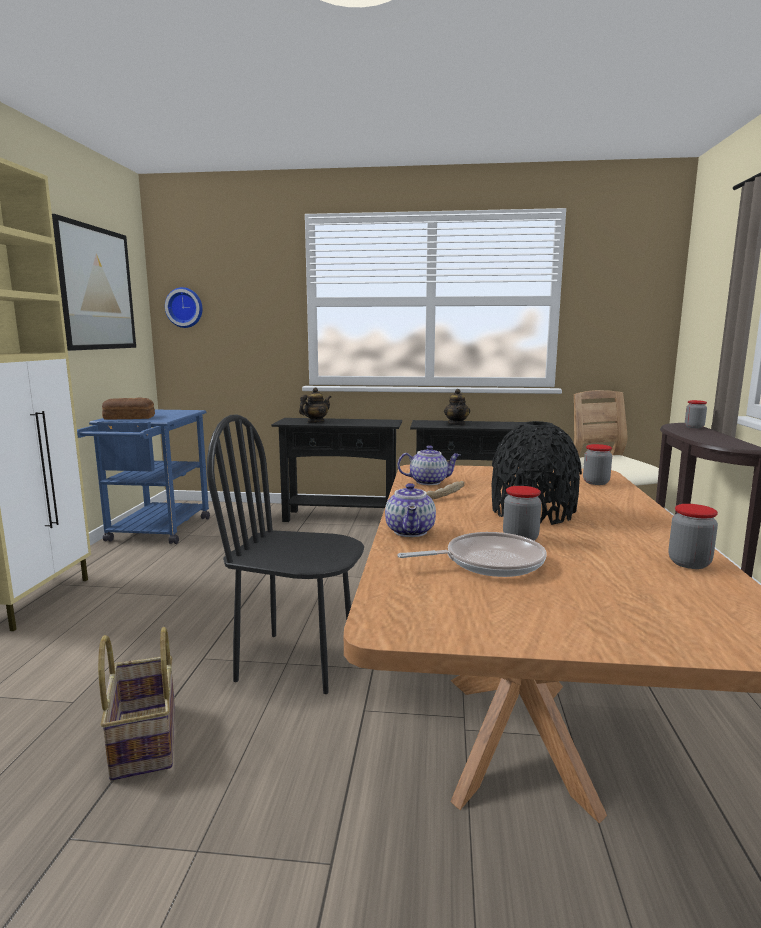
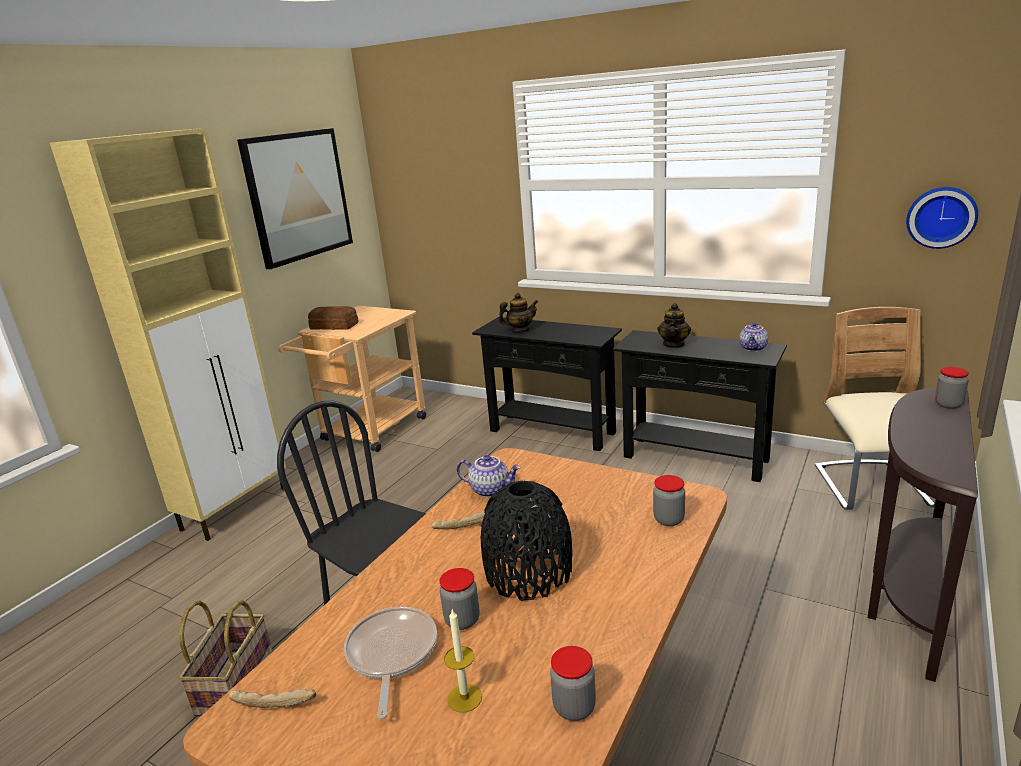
camera: 25 degrees right, 10 degrees up
(155, 532) = (369, 433): blue cart -> beige cart
(185, 307) = (403, 192): wall clock -> wall clock (941, 217)
(411, 532) = (381, 585): teapot -> teapot (753, 348)
(416, 603) = (274, 702): none -> bread
(488, 562) = (391, 654): frying pan -> frying pan turned 105 degrees counterclockwise
(595, 572) = (465, 698): none -> candle

